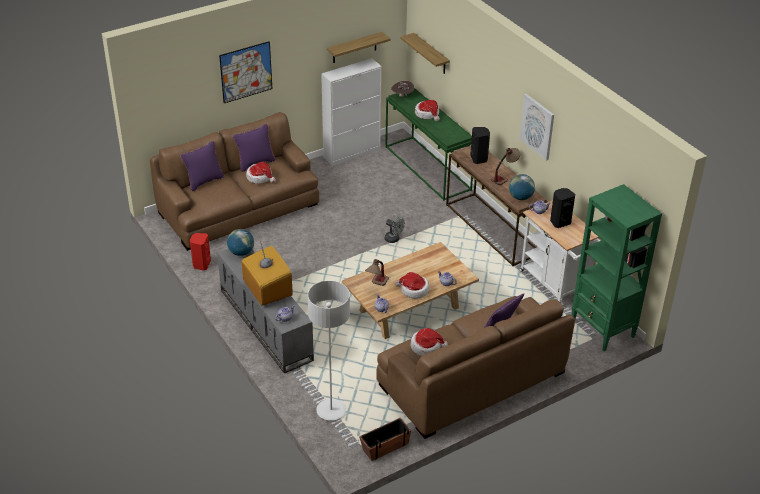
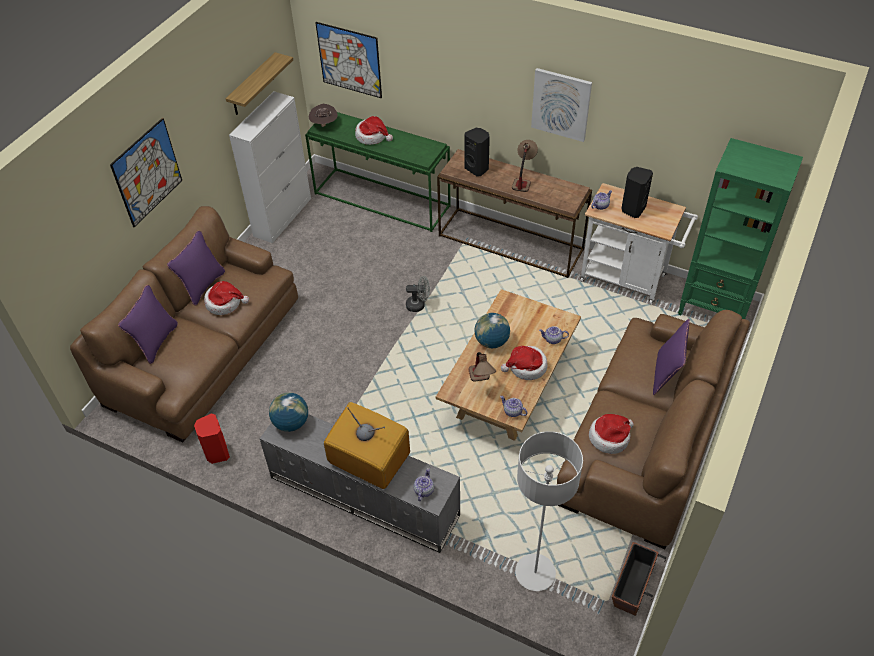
camera: 30 degrees left, 10 degrees up
(431, 54) = (349, 60): shelf -> picture
(520, 197) = (562, 197): globe -> globe (491, 342)

